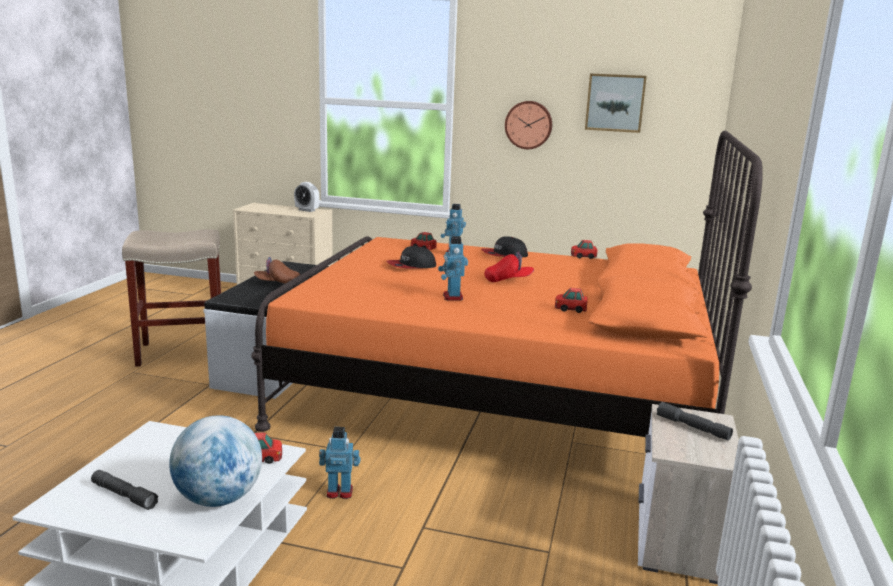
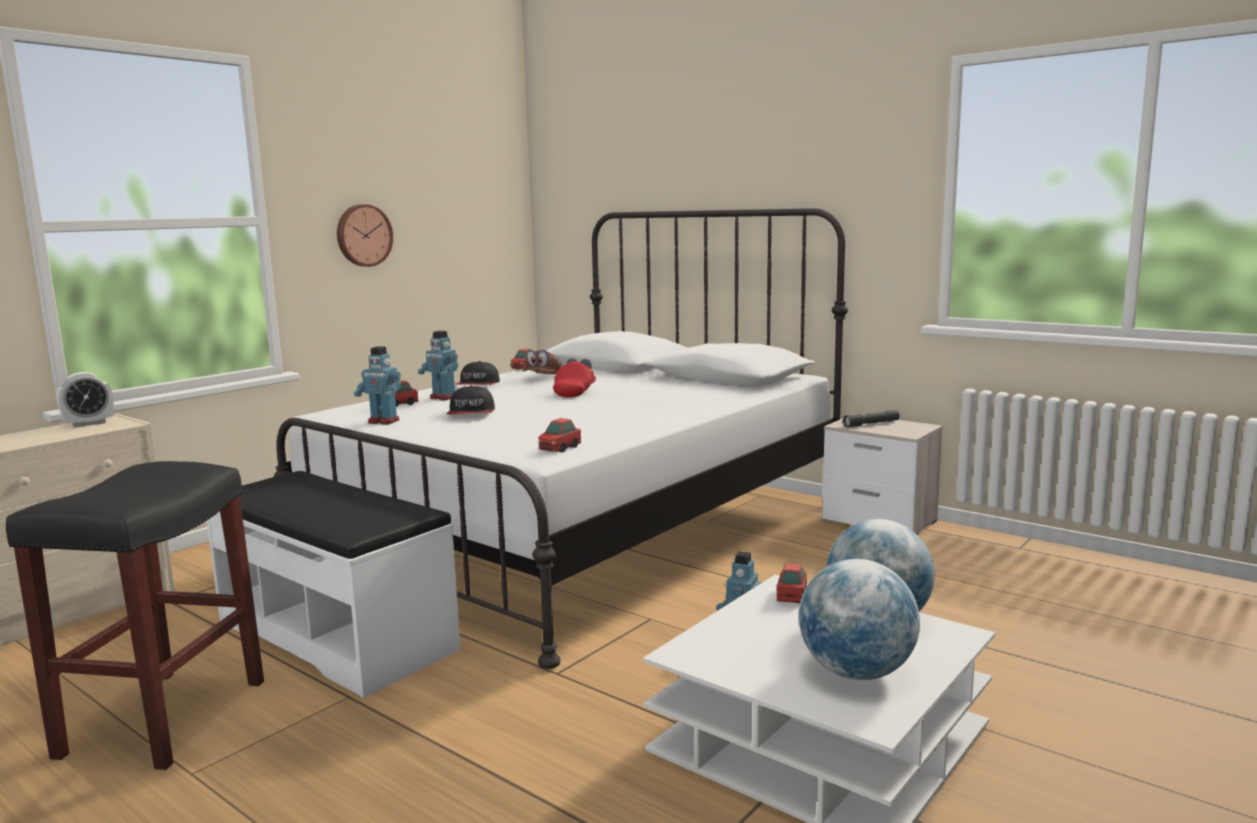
camera: 65 degrees left, 5 degrees down
(124, 495) = (856, 672): grey flashlight -> globe
(183, 352) = (165, 716): beige stool -> black stool
(277, 284) = (329, 502): brown cap -> brown cap (542, 378)
(452, 297) = (611, 411): toy robot -> toy robot (383, 421)
(500, 395) = (583, 530): orange bed -> white bed
(570, 309) = (686, 388): toy car -> toy car (559, 448)
(615, 103) = (444, 200): picture -> none

